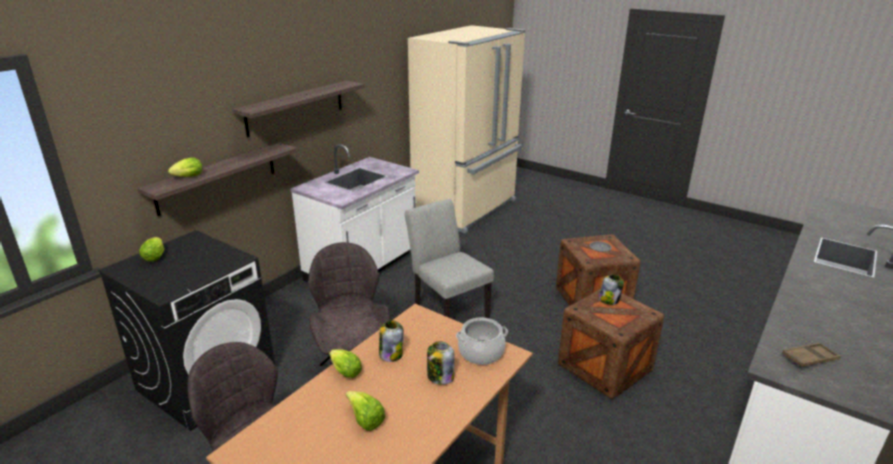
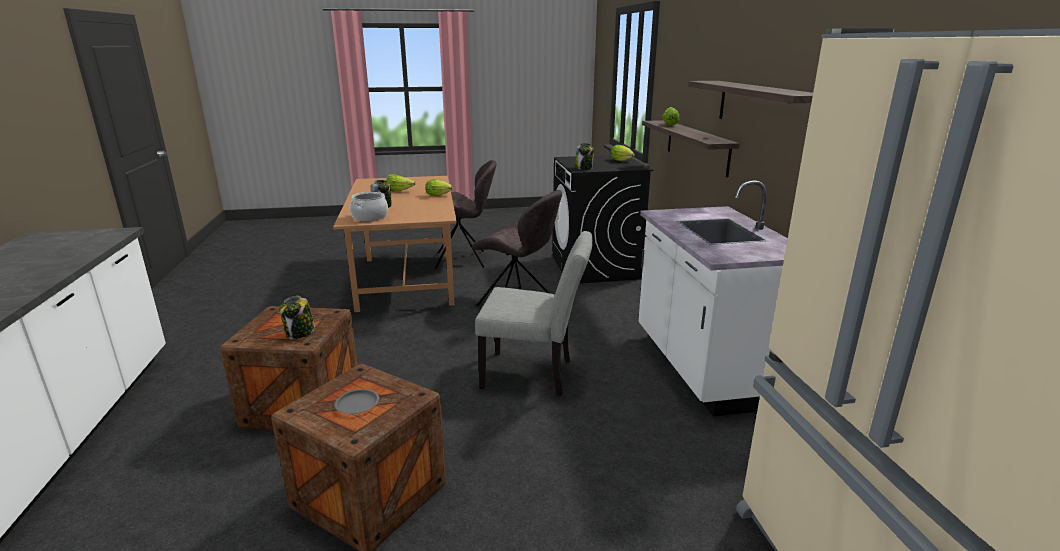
camera: 135 degrees right, 5 degrees down
(391, 354) = (426, 204): jar -> jar (584, 168)
(809, 358) = (69, 245): brown tray -> none

